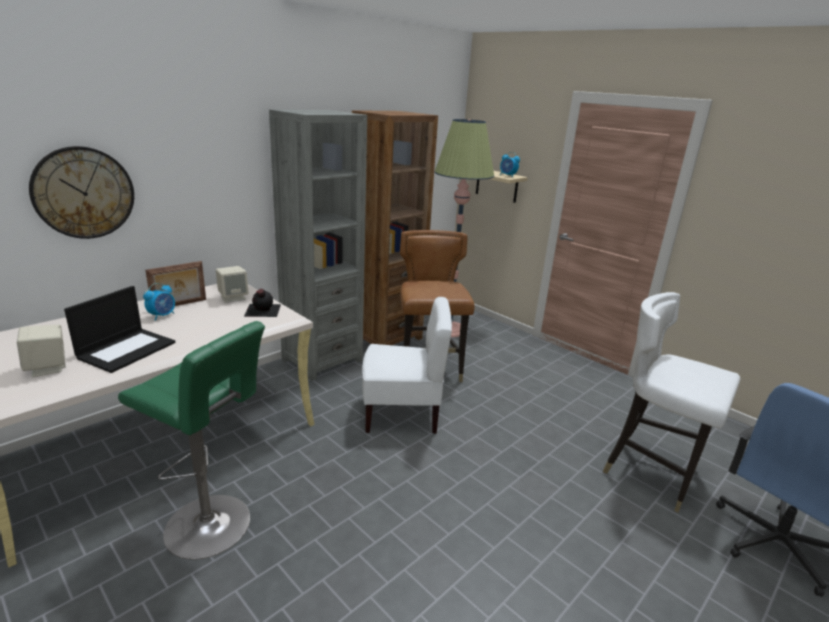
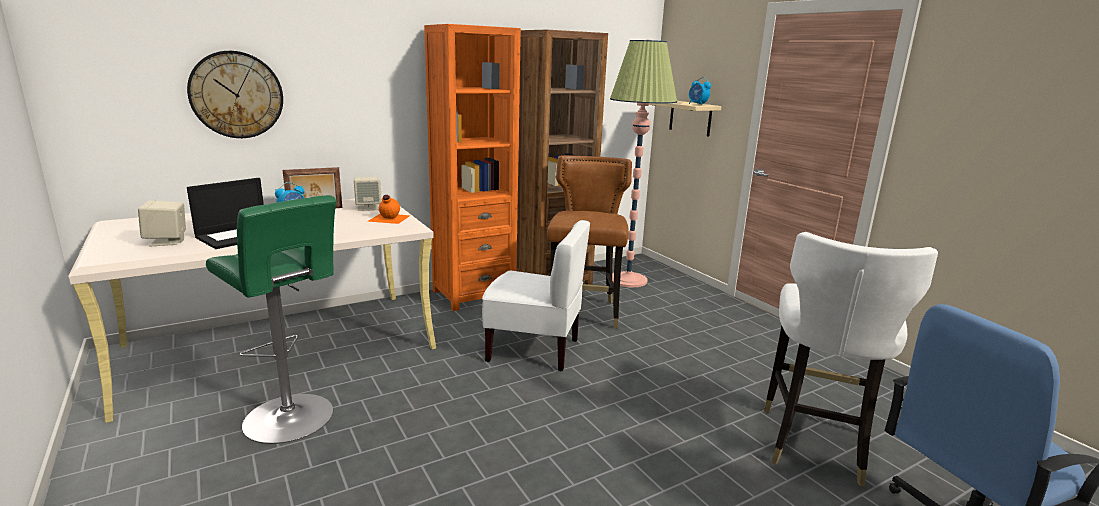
camera: 15 degrees right, 5 degrees down
(262, 310) = (388, 218): black bottle -> orange bottle
(322, 360) = (473, 294): grey bookcase -> orange bookcase
(651, 473) = (814, 444): white chair -> white chair turned 120 degrees counterclockwise

